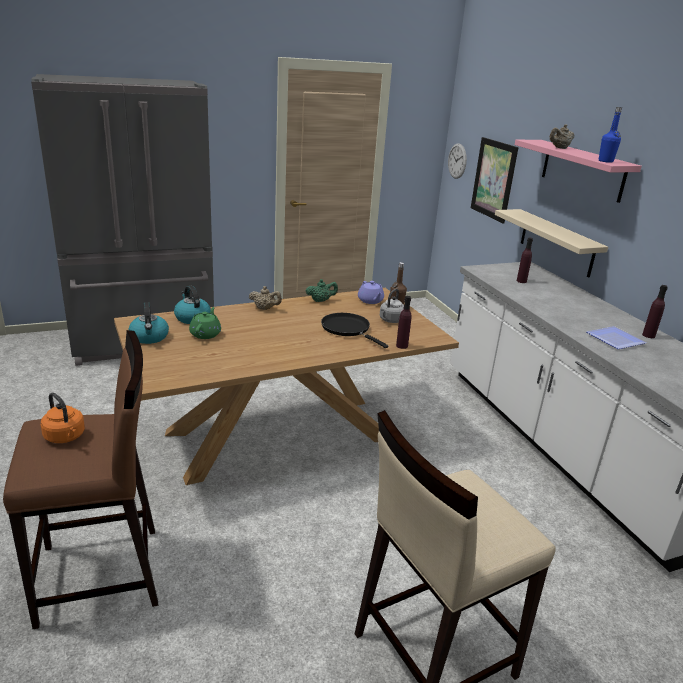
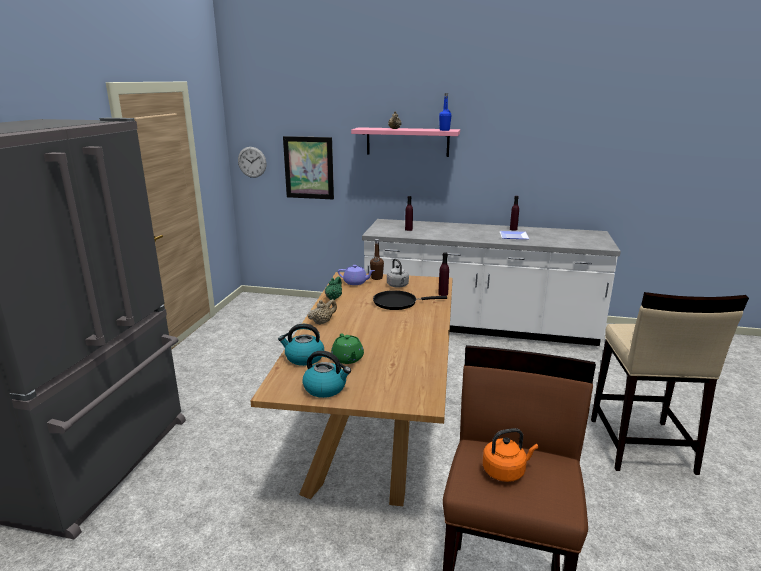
camera: 55 degrees left, 5 degrees down
(206, 334) = (347, 359): green teapot -> green teapot turned 150 degrees counterclockwise
(556, 242) = (397, 198): beige shelf -> none

